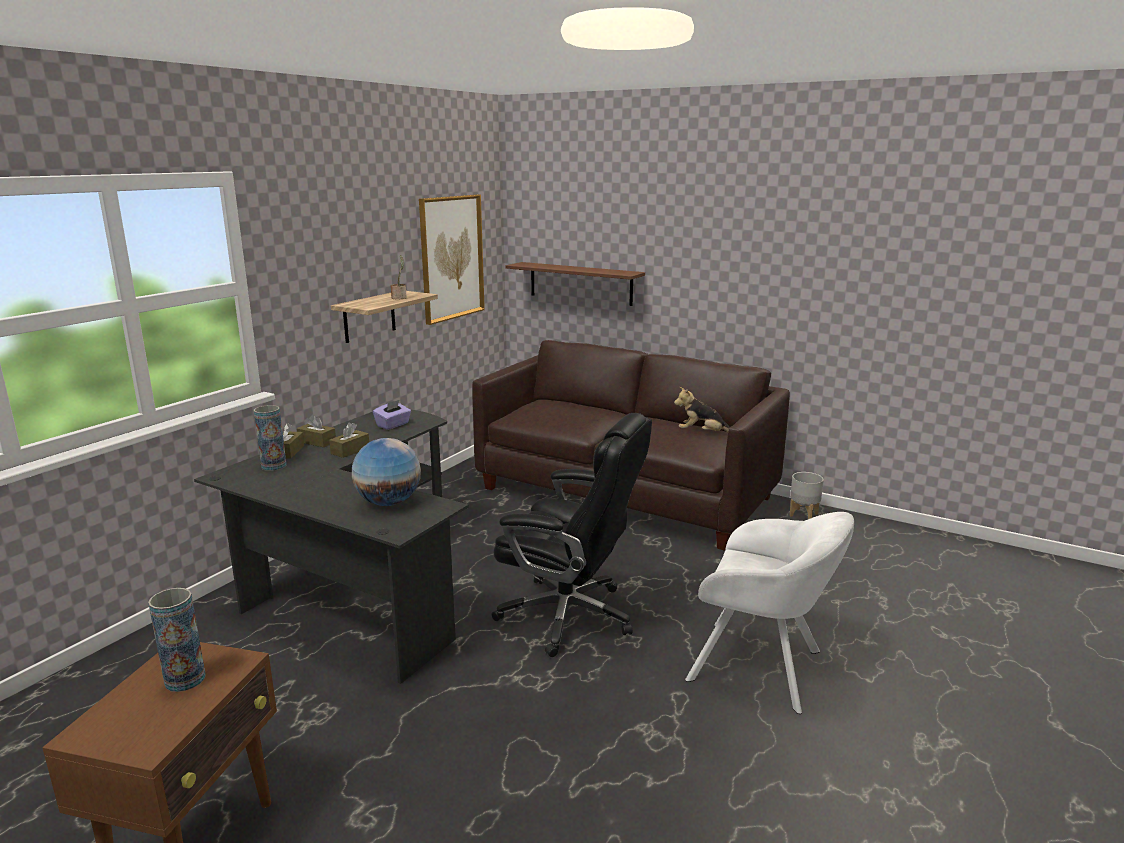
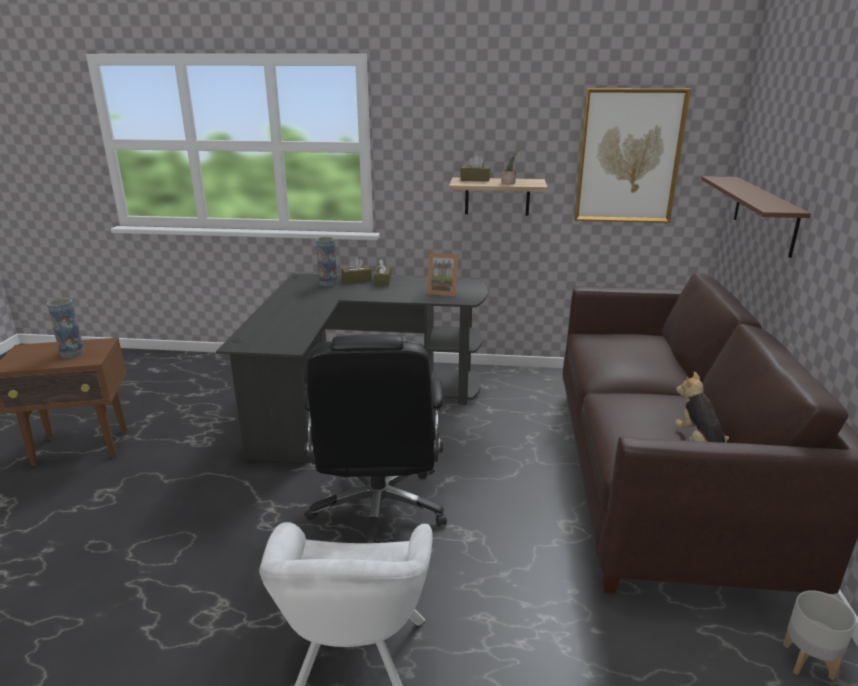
camera: 65 degrees right, 5 degrees up
(350, 450) = (375, 294): brown tissue box -> brown tissue box (475, 179)
(388, 502) = (287, 329): globe -> none
(393, 425) = (442, 291): purple tissue box -> picture frame

